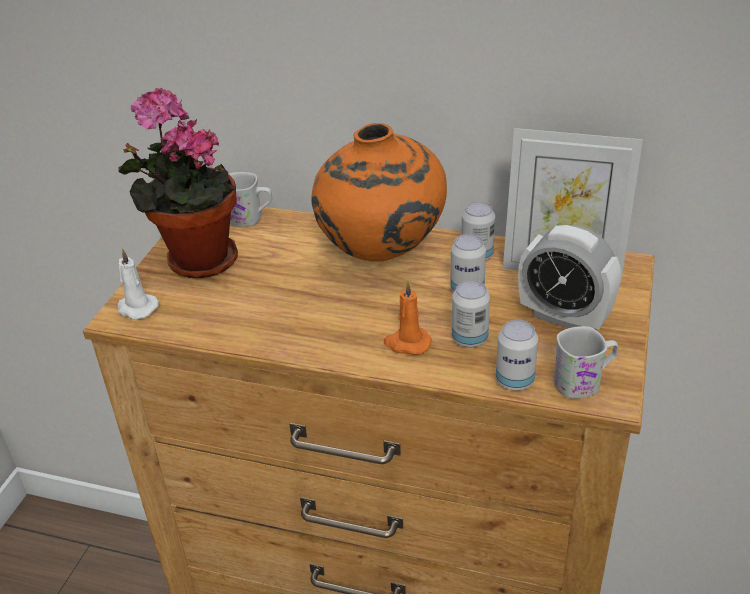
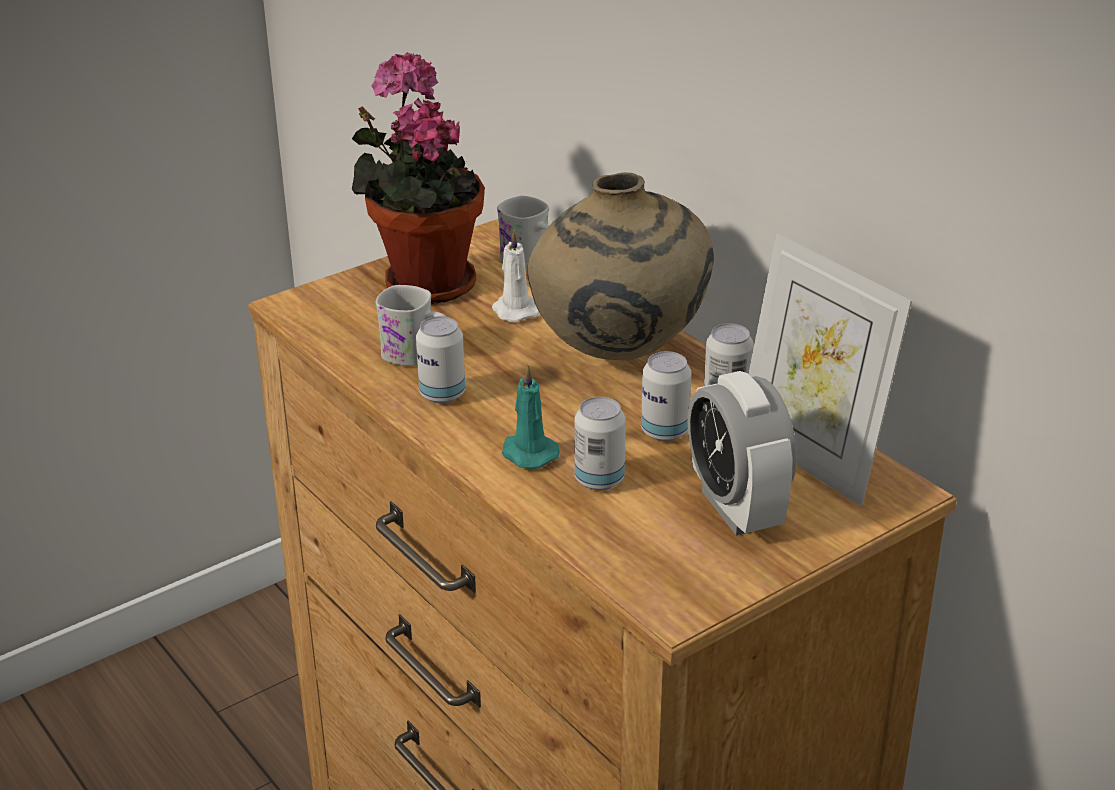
camera: 35 degrees right, 5 degrees down
(136, 308) = (315, 303): white candle -> white candle (514, 310)
(381, 256) = (617, 357): orange vase -> beige vase
(407, 343) = (528, 453): orange candle -> turquoise candle
(514, 381) = (590, 541): can -> can (442, 394)
(584, 382) = (665, 580): white mug -> white mug (416, 355)

